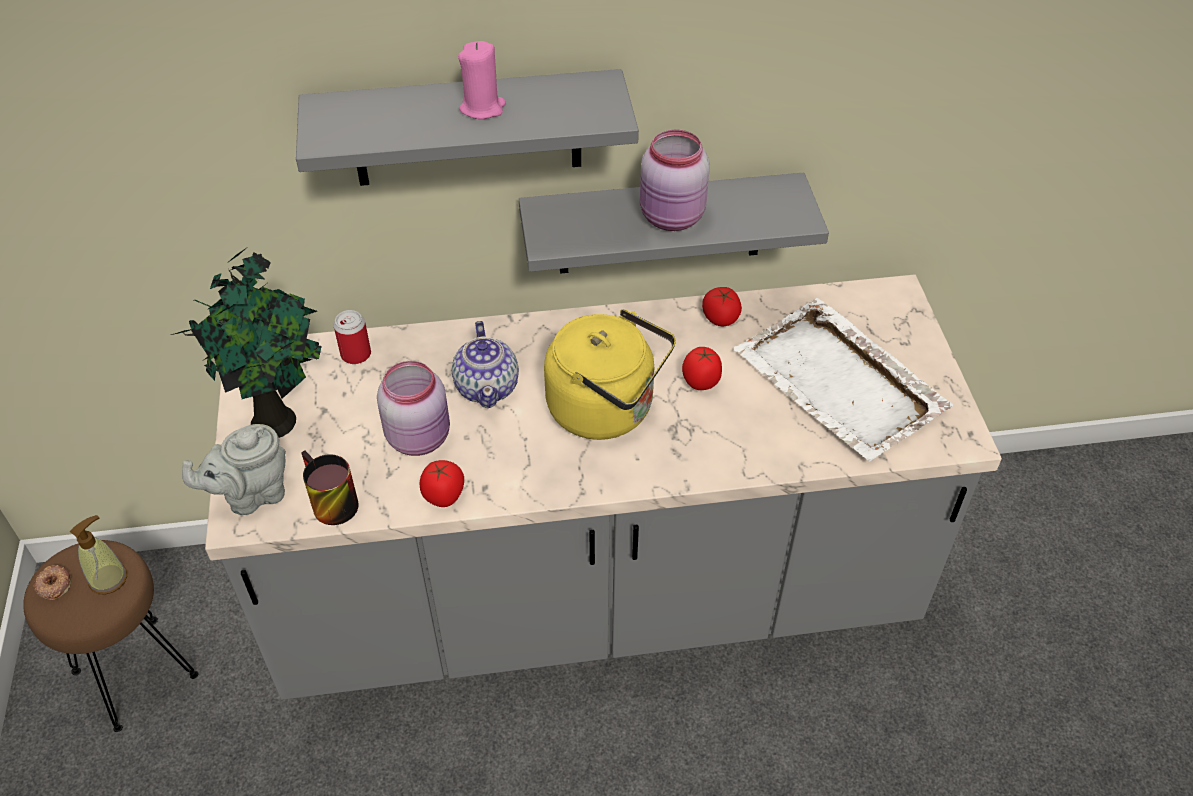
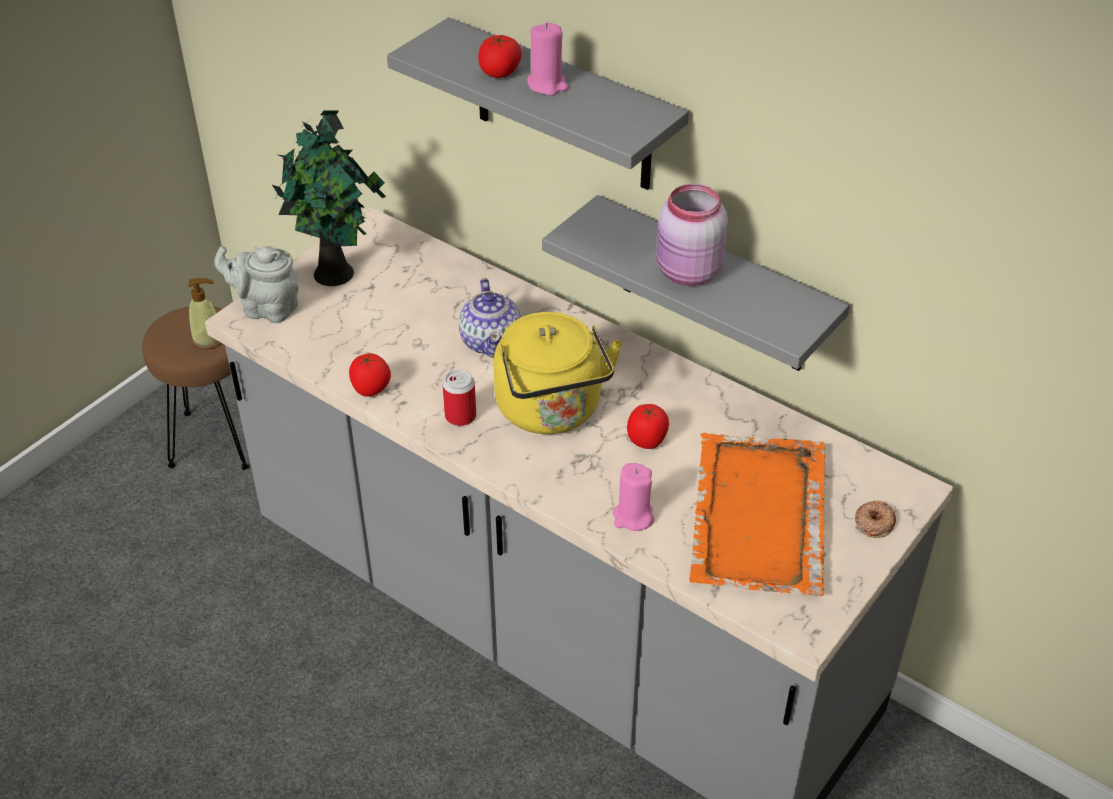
camera: 45 degrees right, 5 degrees down
(54, 585) = (177, 322): donut -> donut (874, 522)
(327, 503) = (300, 344): mug -> none
(356, 354) = (436, 264): can -> can (460, 416)
(420, 437) = (406, 343): pink jar -> none
(487, 387) = (491, 341): teapot -> teapot turned 45 degrees counterclockwise
(720, 318) = (728, 408): tomato -> tomato (499, 72)
(766, 445) = (633, 517): none -> pink candle
(840, 384) = (757, 519): white tray -> orange tray

